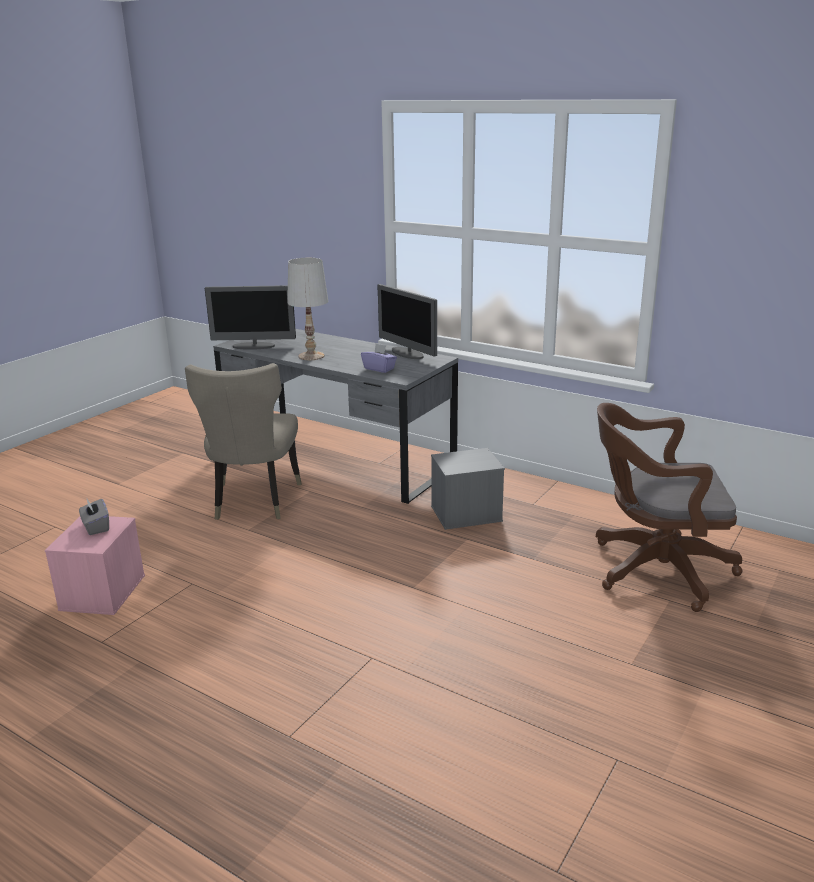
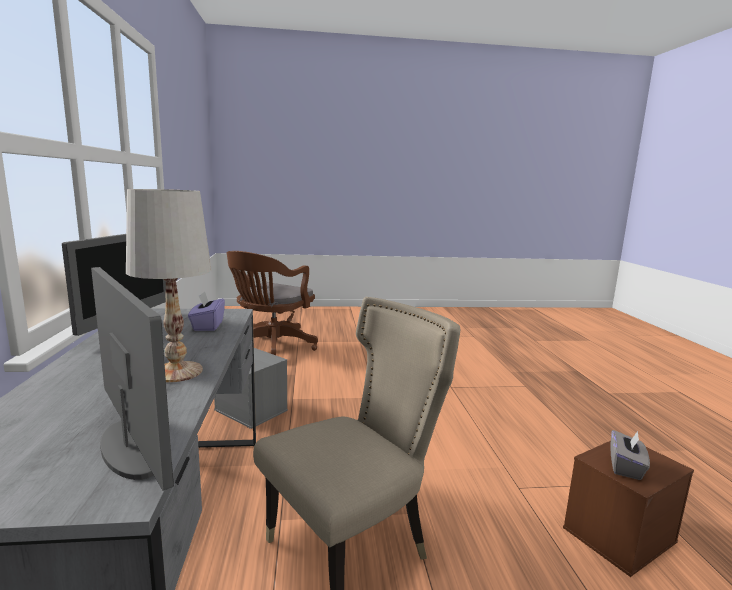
camera: 130 degrees left, 10 degrees down
(103, 593) = (618, 533): pink storage box -> brown storage box
(653, 569) = (271, 347): brown office chair -> brown office chair turned 60 degrees clockwise

